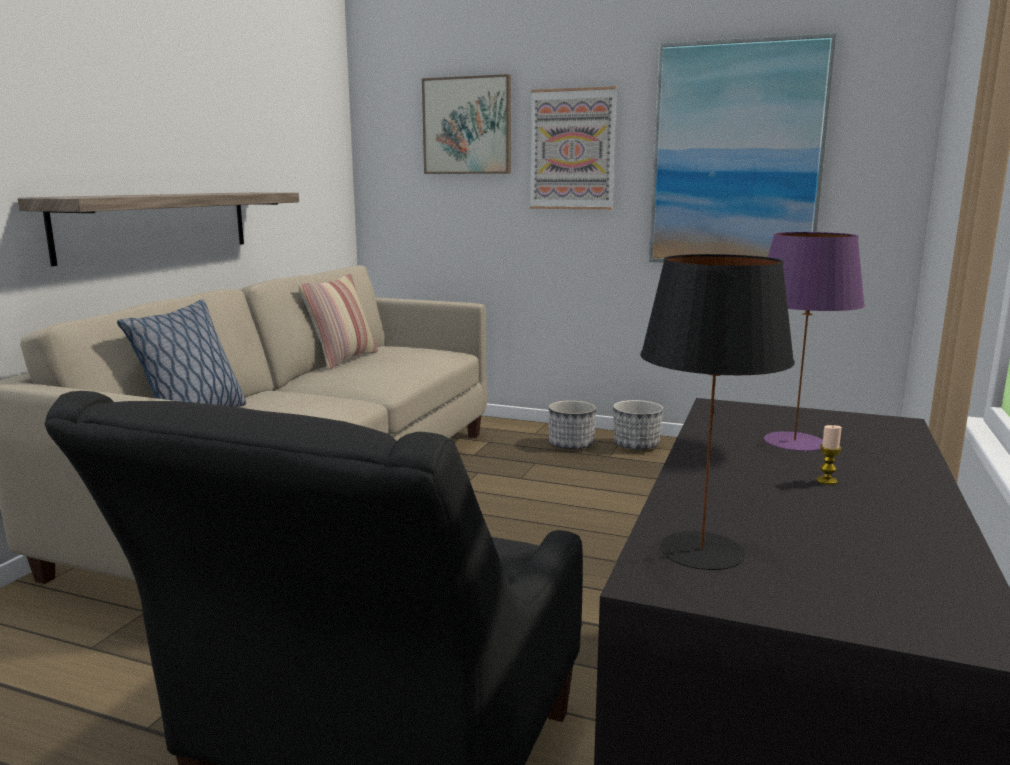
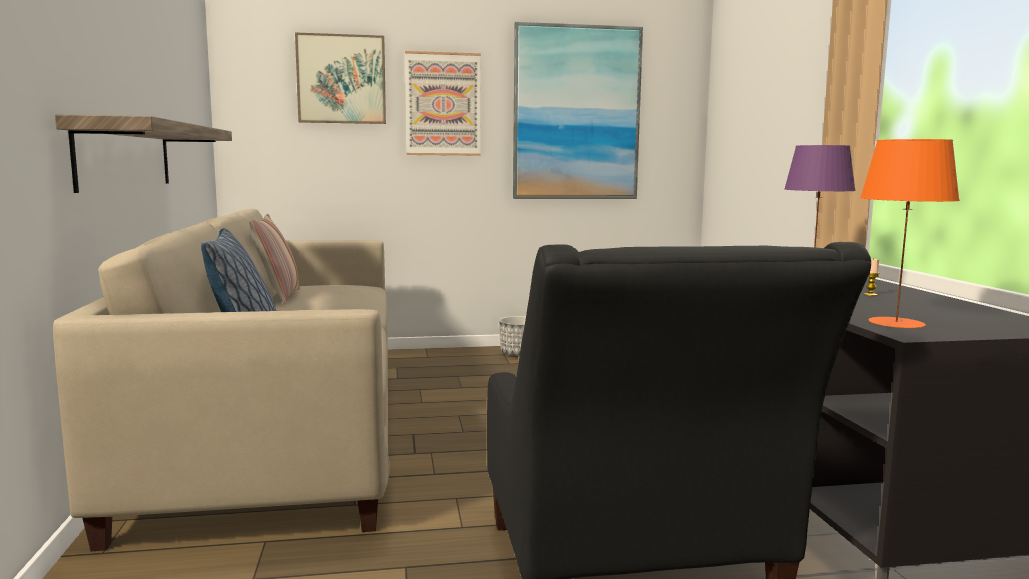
camera: 30 degrees left, 5 degrees down
(571, 445) = (469, 360): planter -> none
(703, 550) = (896, 323): black table lamp -> orange table lamp

